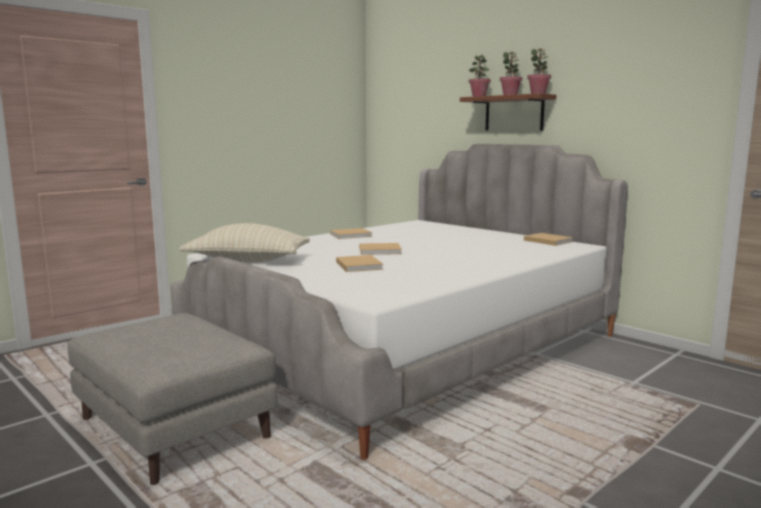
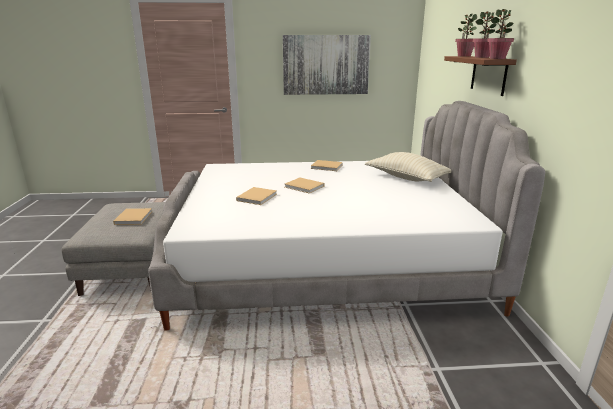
camera: 40 degrees right, 10 degrees up
(248, 261) = (216, 177): beige pillow -> beige pillow (407, 178)
(273, 116) = (326, 65): none -> picture
(547, 241) = (459, 208): beige book -> beige book (134, 217)

